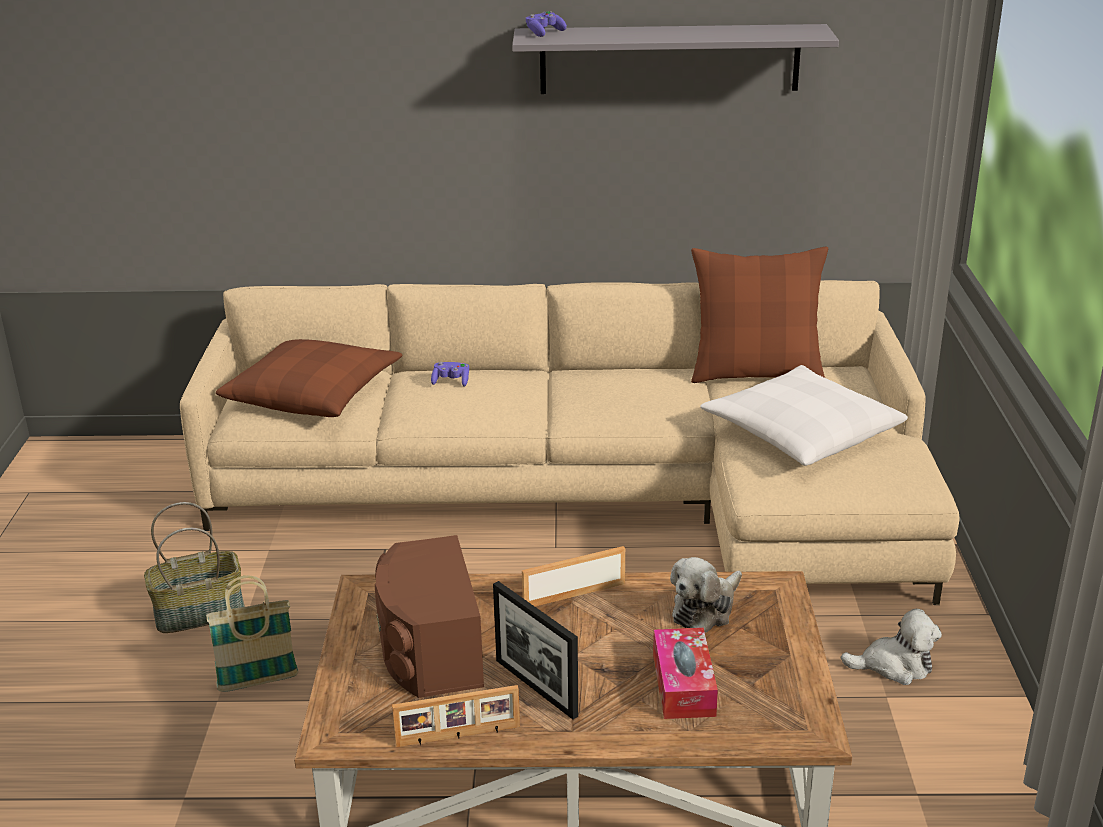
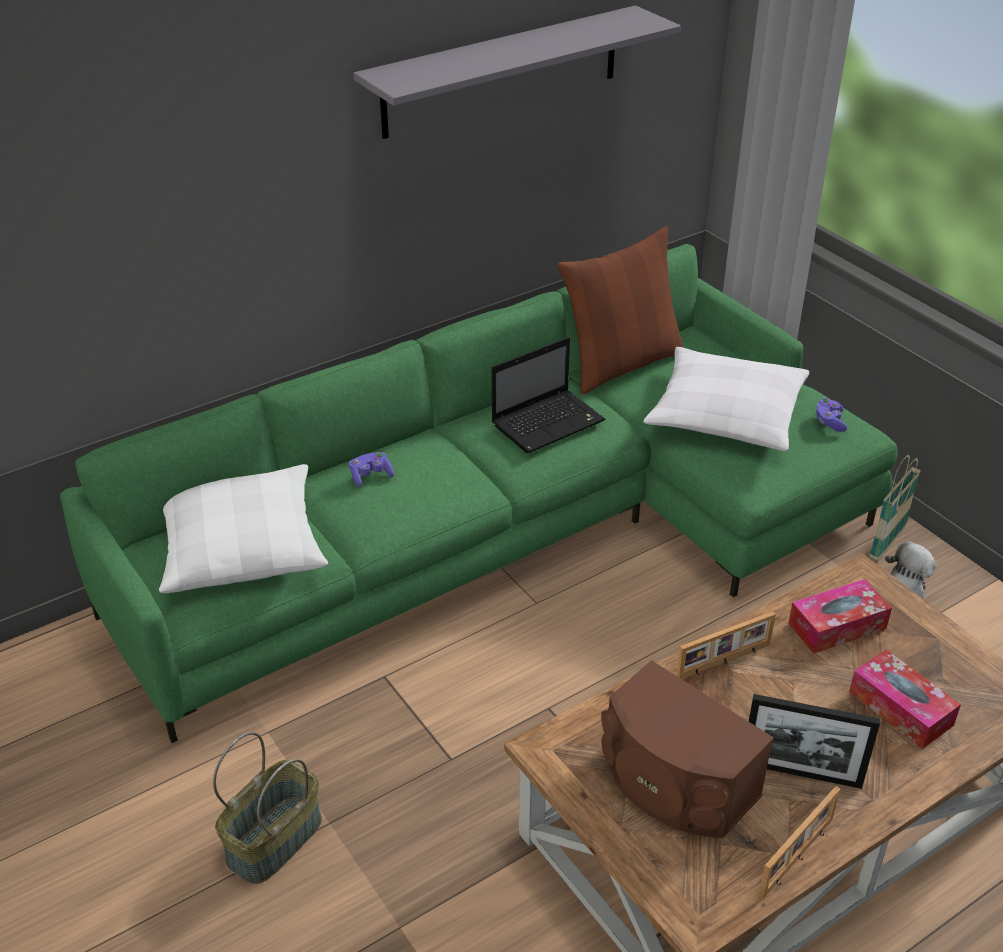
camera: 35 degrees left, 10 degrees up
(258, 682) = (417, 884): basket -> basket (887, 543)
(313, 392) = (241, 544): brown pillow -> white pillow
(544, 33) = (399, 74): purple game controller -> purple game controller (829, 422)
(573, 594) = (724, 662): picture frame -> picture frame turned 150 degrees counterclockwise
(592, 495) = (513, 533): beige sofa -> green sofa
(634, 390) = (549, 422): none -> laptop
(705, 609) = (837, 626): plush toy -> tissue box

